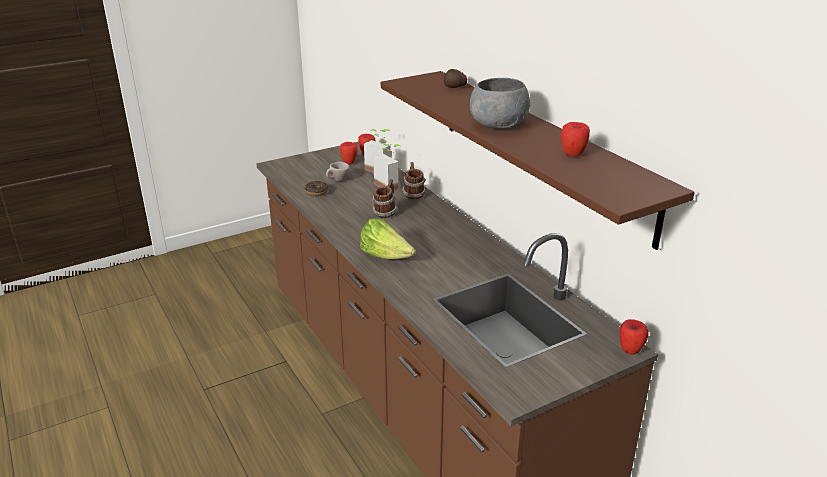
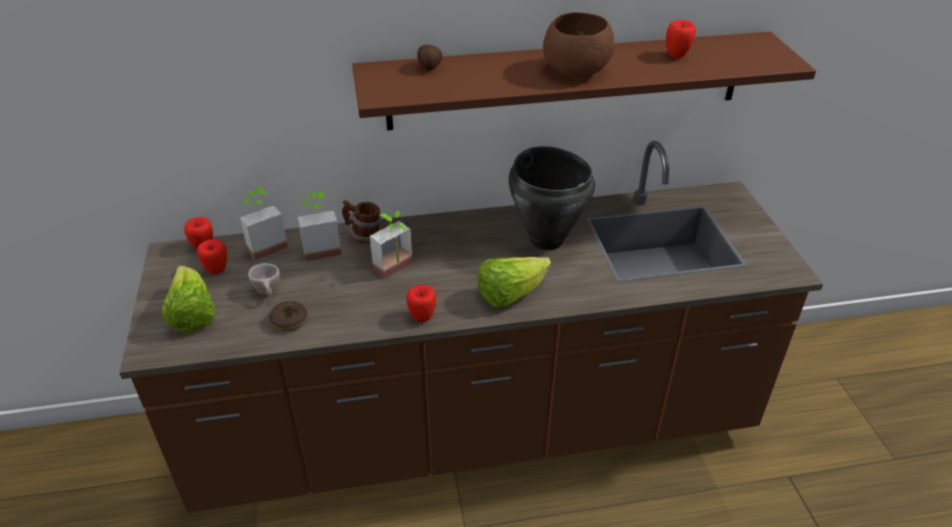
camera: 70 degrees left, 10 degrees up
(307, 167) = (192, 315): none -> lettuce
(385, 212) = (398, 270): mug -> potted plant
(463, 260) = (546, 240): none -> black cooking pot
(497, 124) = (574, 71): grey bowl -> brown bowl
(630, 350) = (734, 192): apple -> apple (422, 317)

